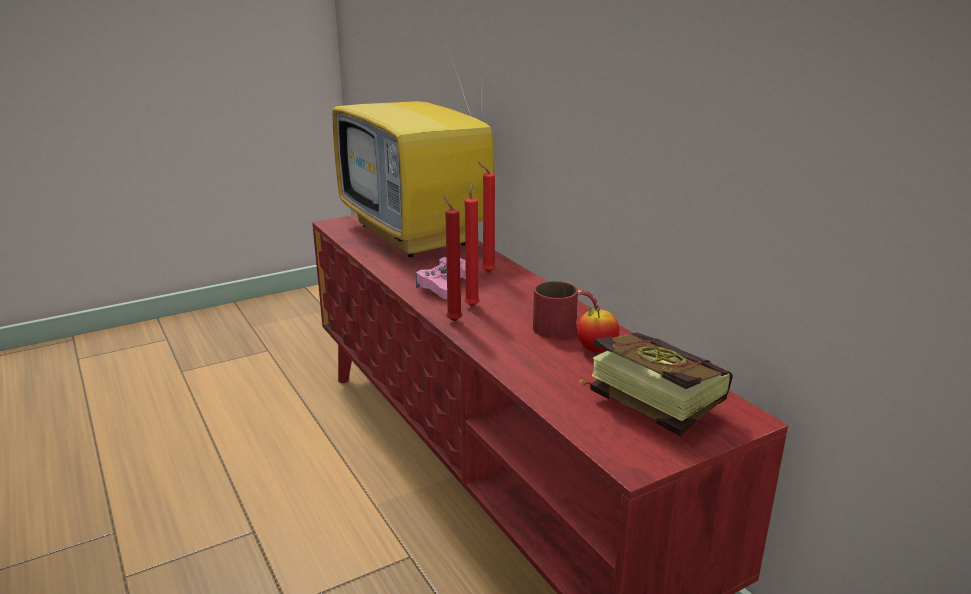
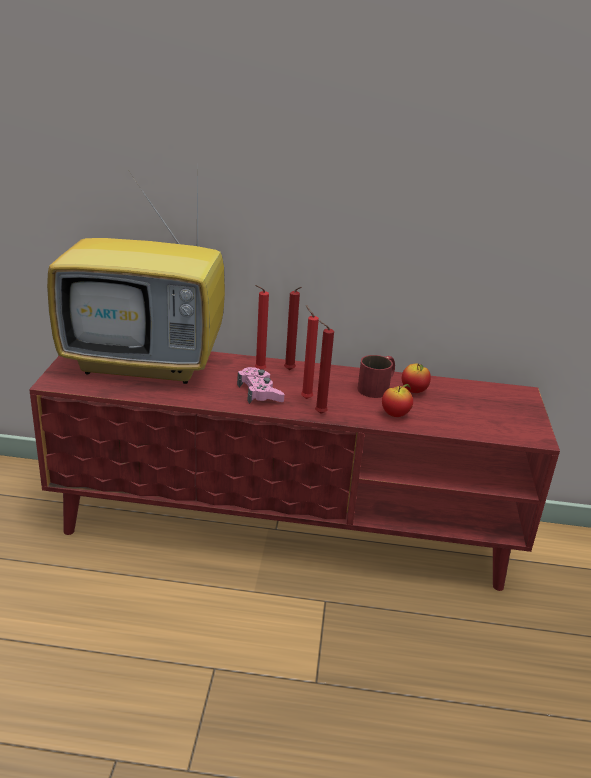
camera: 55 degrees left, 5 degrees up
(514, 283) = (290, 371): none -> red candle
(520, 356) = (395, 415): none -> apple
(644, 401) = (484, 407): book -> none

